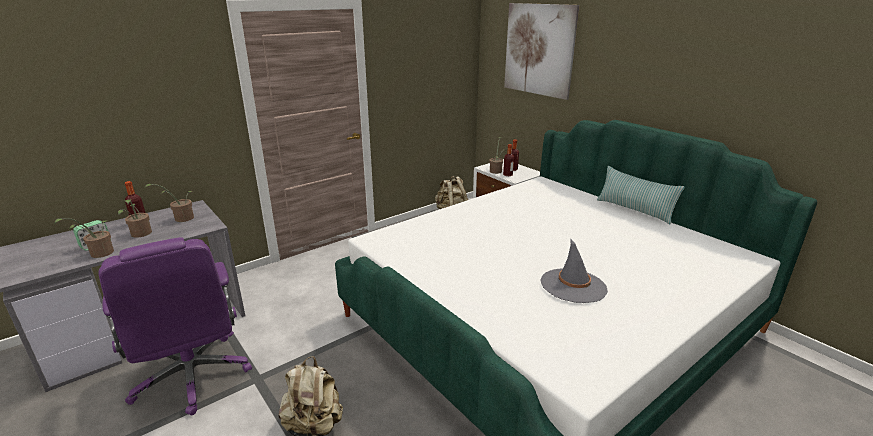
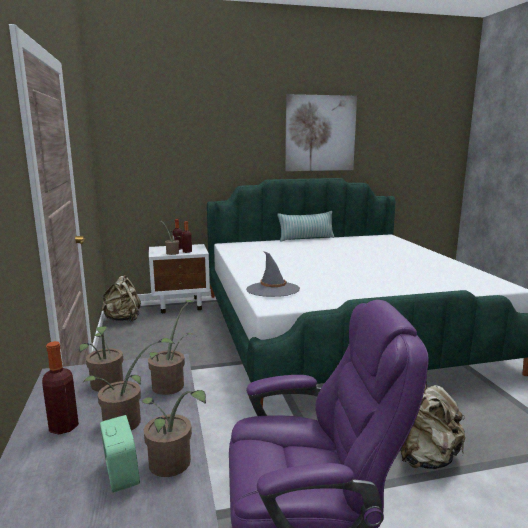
camera: 65 degrees left, 10 degrees down
(183, 233) = (172, 384): none -> potted plant
(539, 50) = (176, 134): picture -> picture (320, 133)
(573, 286) = (397, 268): grey hat -> grey hat (272, 290)

